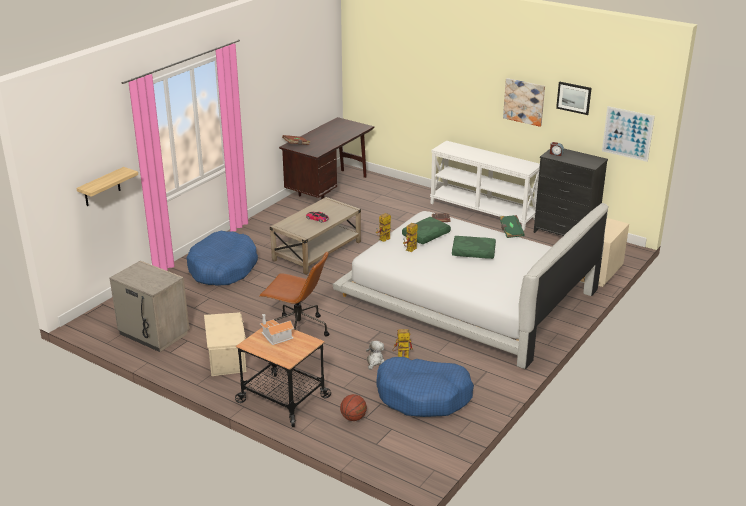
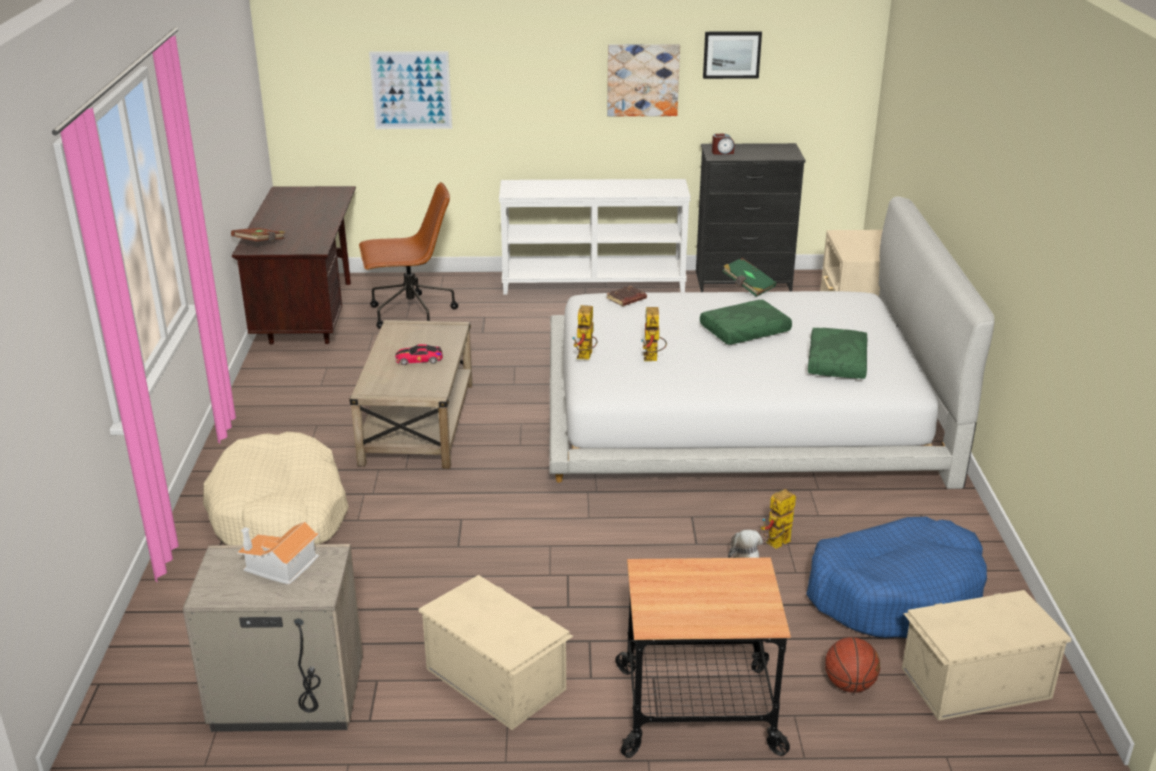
camera: 35 degrees left, 0 degrees up
(102, 187) = (50, 406): shelf -> none
(223, 268) = (280, 513): blue dog bed -> beige dog bed
(275, 336) = (679, 586): toy house -> toy house (280, 566)
(297, 330) = (557, 570): brown office chair -> brown office chair (410, 314)
(406, 440) = (973, 682): none -> beige storage box
(426, 235) = (641, 329): green pillow -> green pillow (838, 363)
(627, 133) = (825, 95): picture -> picture (411, 90)

